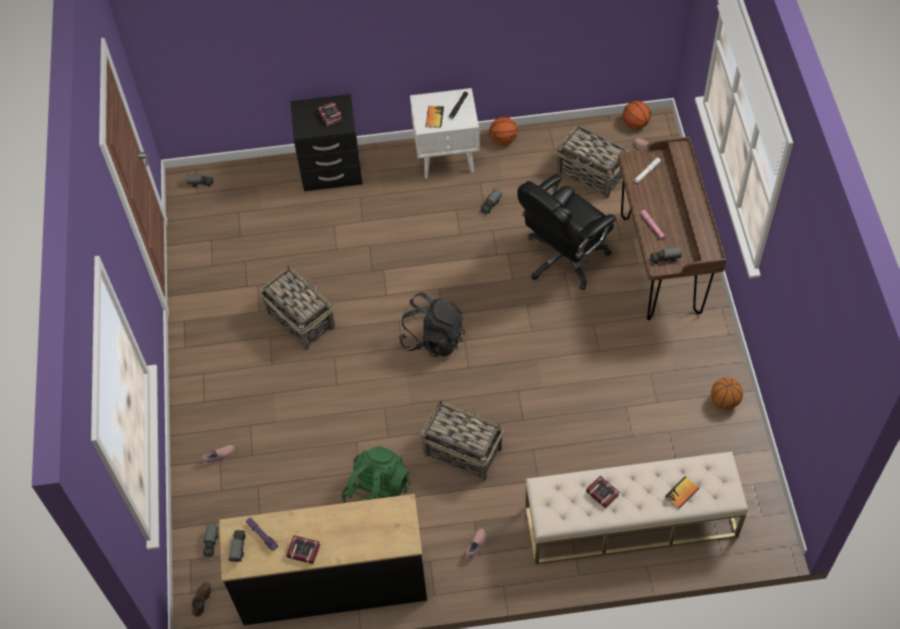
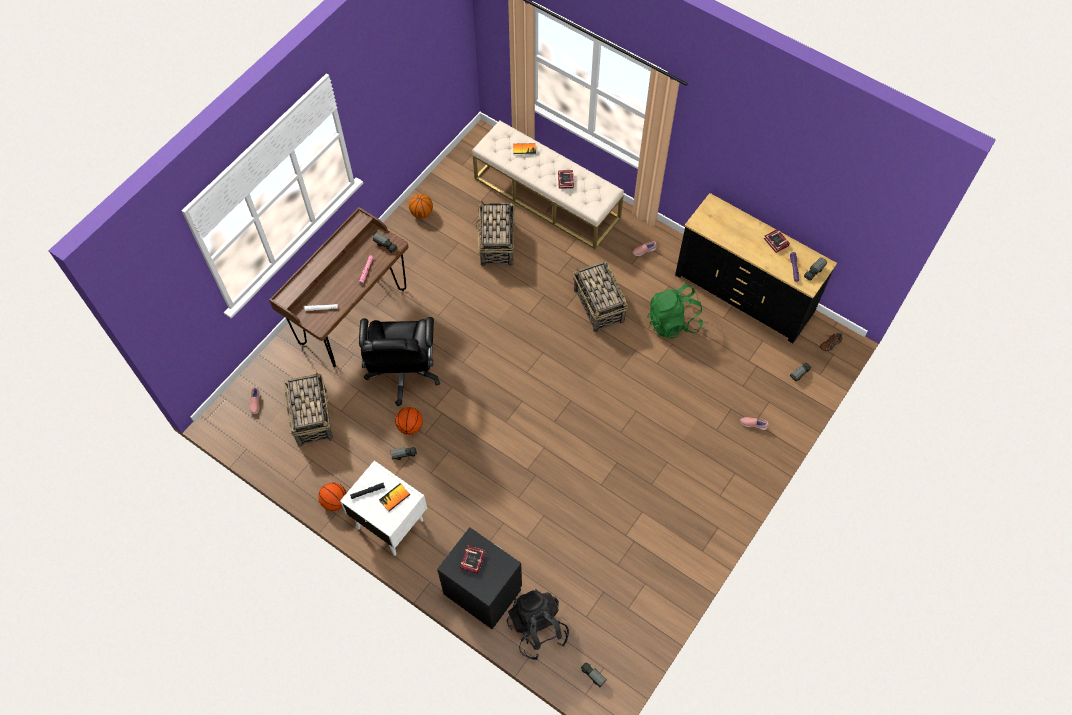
camera: 140 degrees left, 5 degrees up
(300, 319) = (619, 480): basket -> basket (497, 244)
(433, 338) = (545, 390): black backpack -> black backpack (537, 628)
(564, 258) = (403, 373): black office chair -> black office chair turned 90 degrees clockwise
(635, 124) = (235, 430): basketball -> basketball (410, 426)

